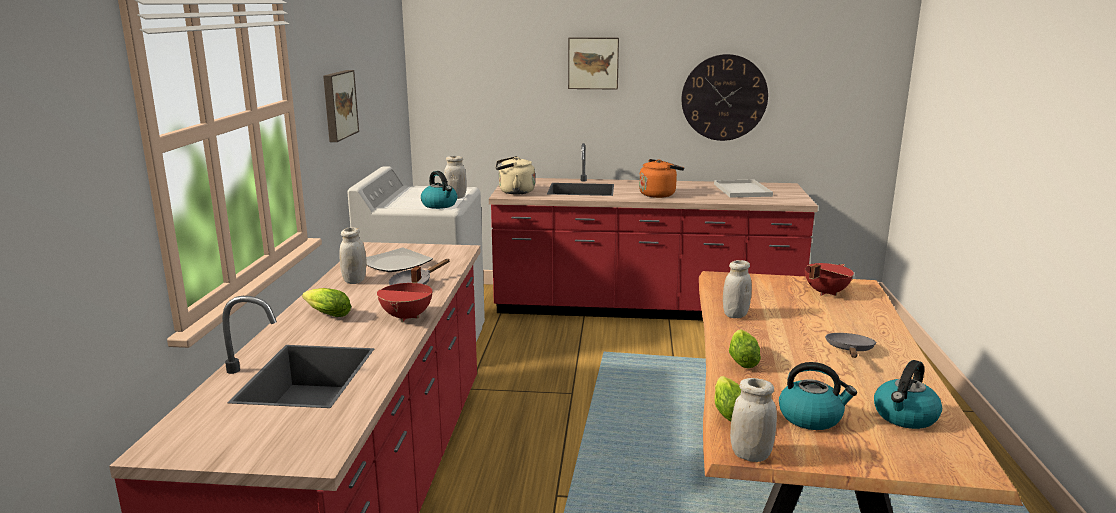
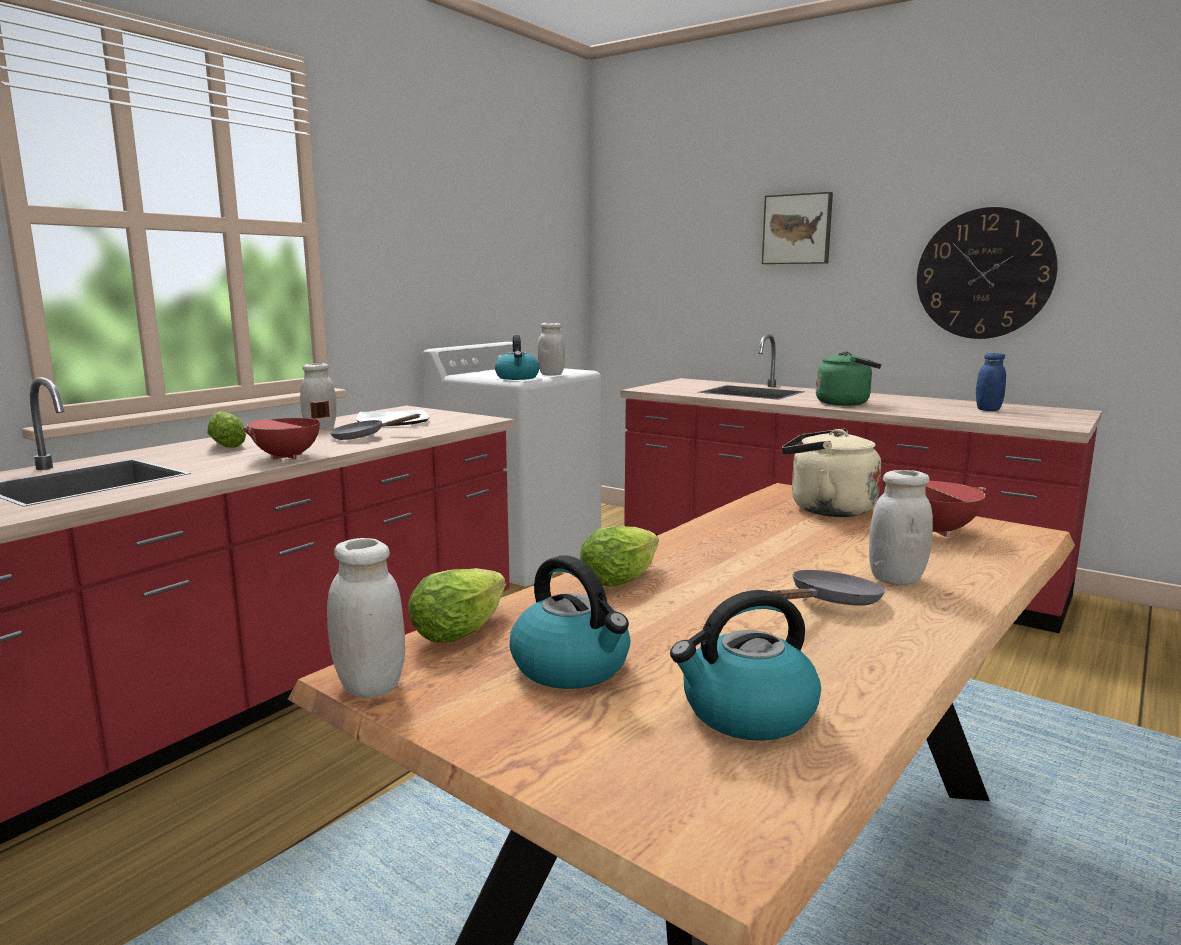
camera: 30 degrees right, 5 degrees down
(338, 105) = (421, 252): picture -> none
(514, 192) = (662, 388): beige kettle -> beige kettle (826, 509)
(659, 194) = (845, 403): orange kettle -> green kettle
(735, 315) = (724, 530): white jar -> white jar (896, 579)
(743, 190) = (988, 409): white tray -> blue jar

